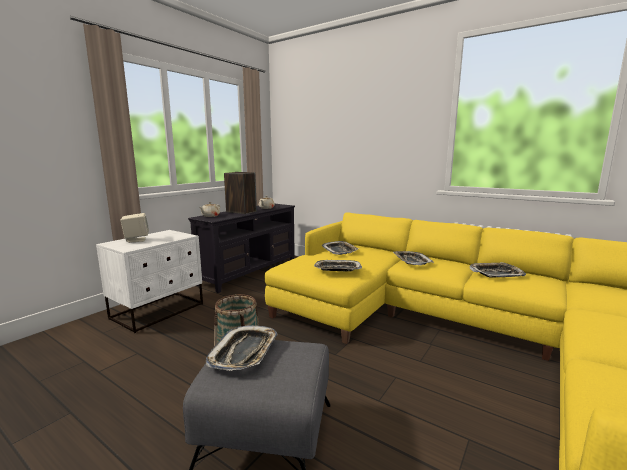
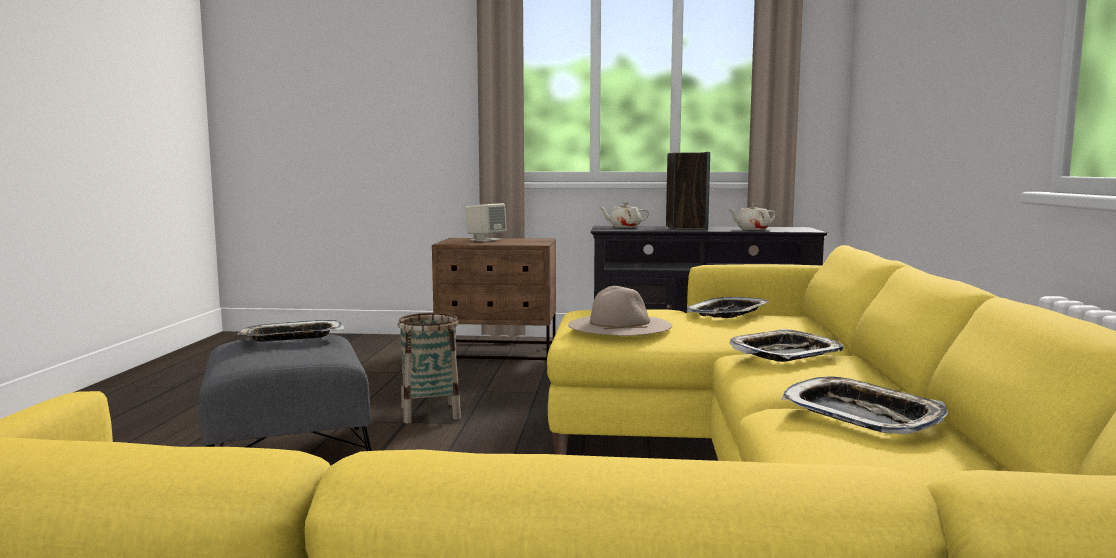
camera: 60 degrees right, 5 degrees down
(158, 311) = (498, 352): white nightstand -> brown nightstand
(337, 269) = (619, 325): tray -> beige hat

